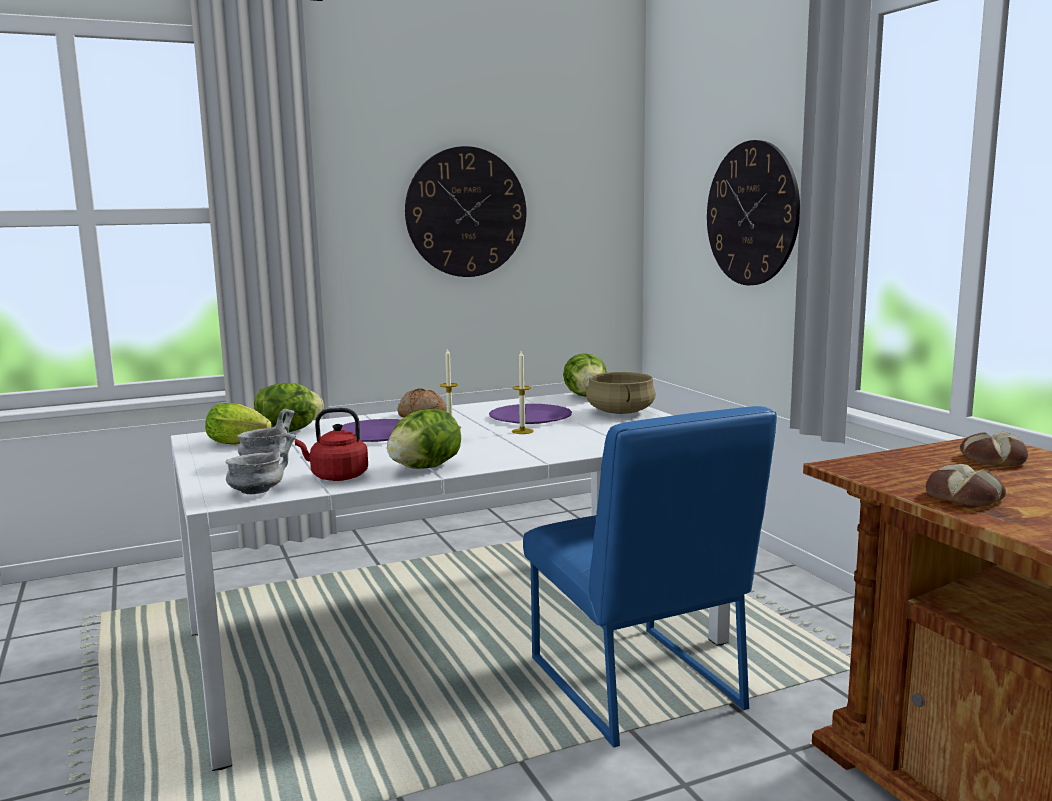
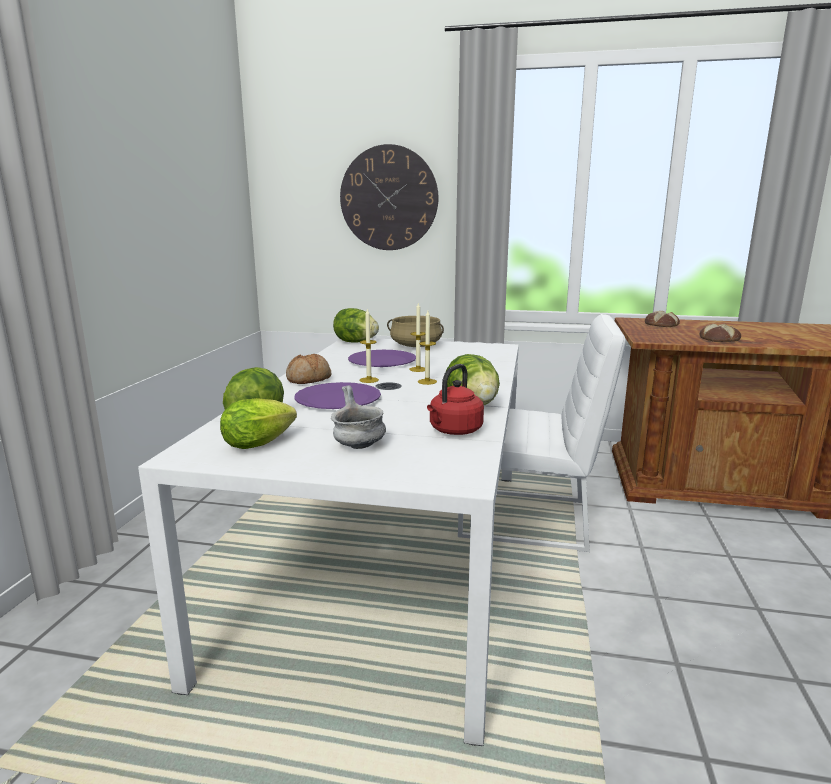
camera: 55 degrees left, 5 degrees up
(258, 491) = (457, 461): grey bowl -> none
(466, 212) = (157, 189): wall clock -> none
(481, 442) = (427, 381): none -> candle
(636, 686) = (528, 519): blue chair -> white chair

